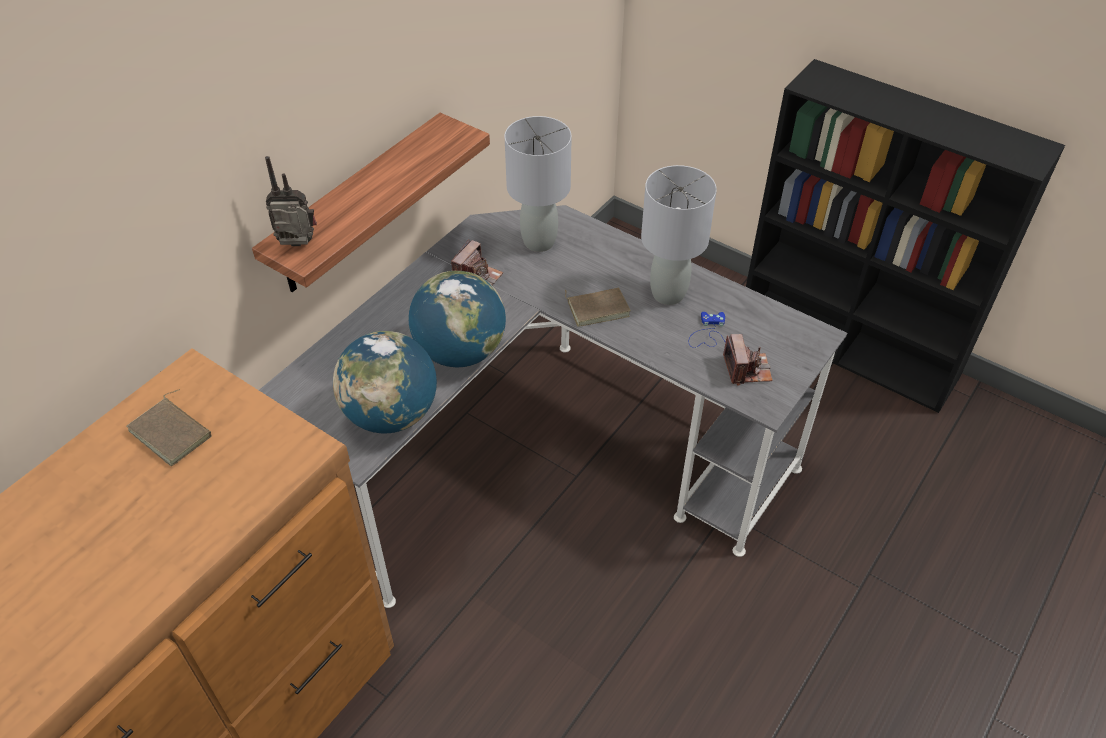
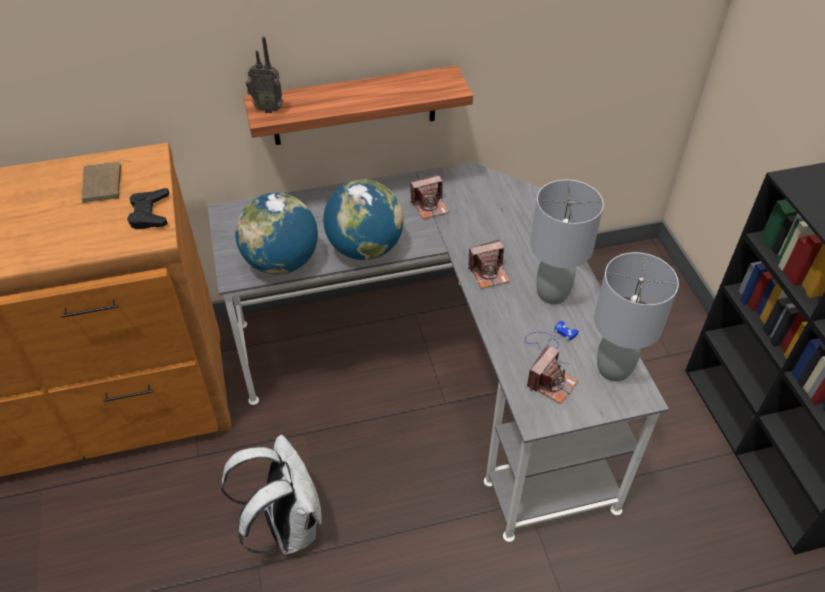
camera: 40 degrees right, 0 degrees up
(269, 430) = (150, 213): none -> black game controller
(298, 247) = (268, 108): radio -> radio turned 150 degrees clockwise
(540, 242) = (498, 205): grey table lamp -> grey table lamp (614, 369)
(544, 691) = (286, 526): none -> white backpack
(598, 308) = (489, 273): brown book -> camera

